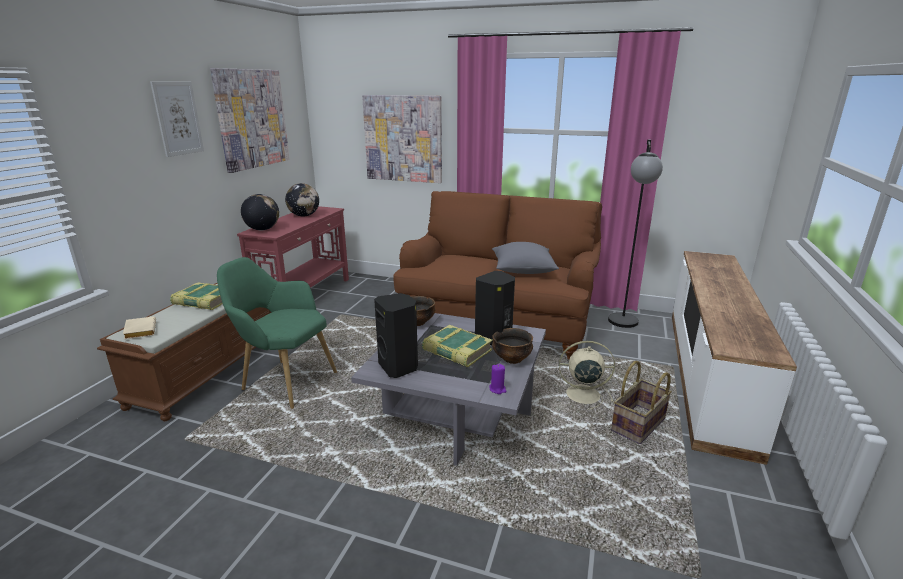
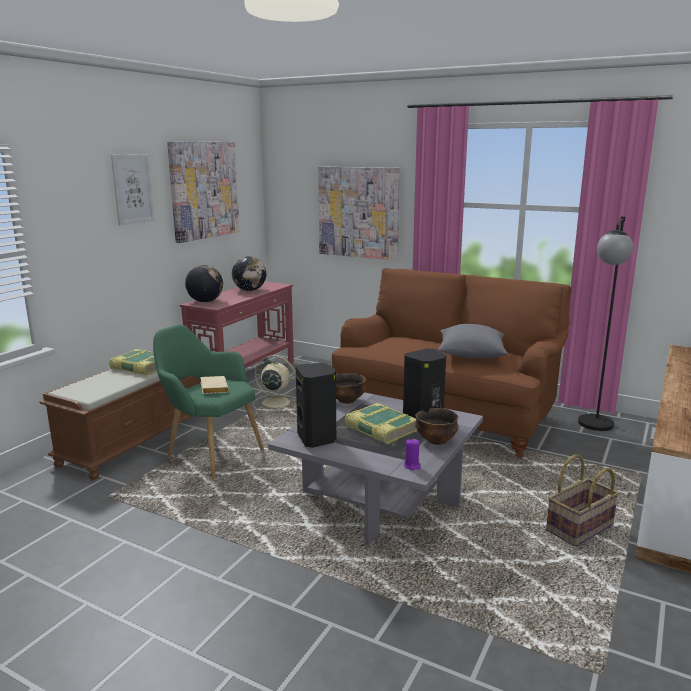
camera: 10 degrees right, 5 degrees down
(139, 331) = (78, 389): beige book -> beige book (213, 388)
(581, 394) = (522, 493): beige fan -> beige fan (275, 403)

